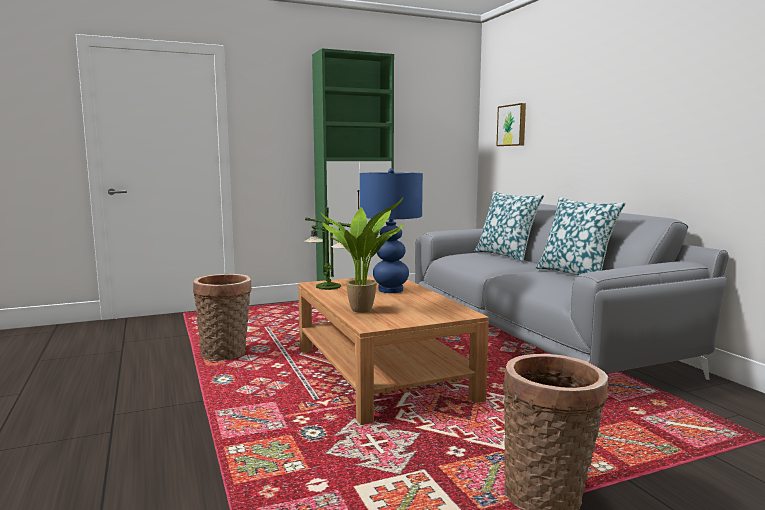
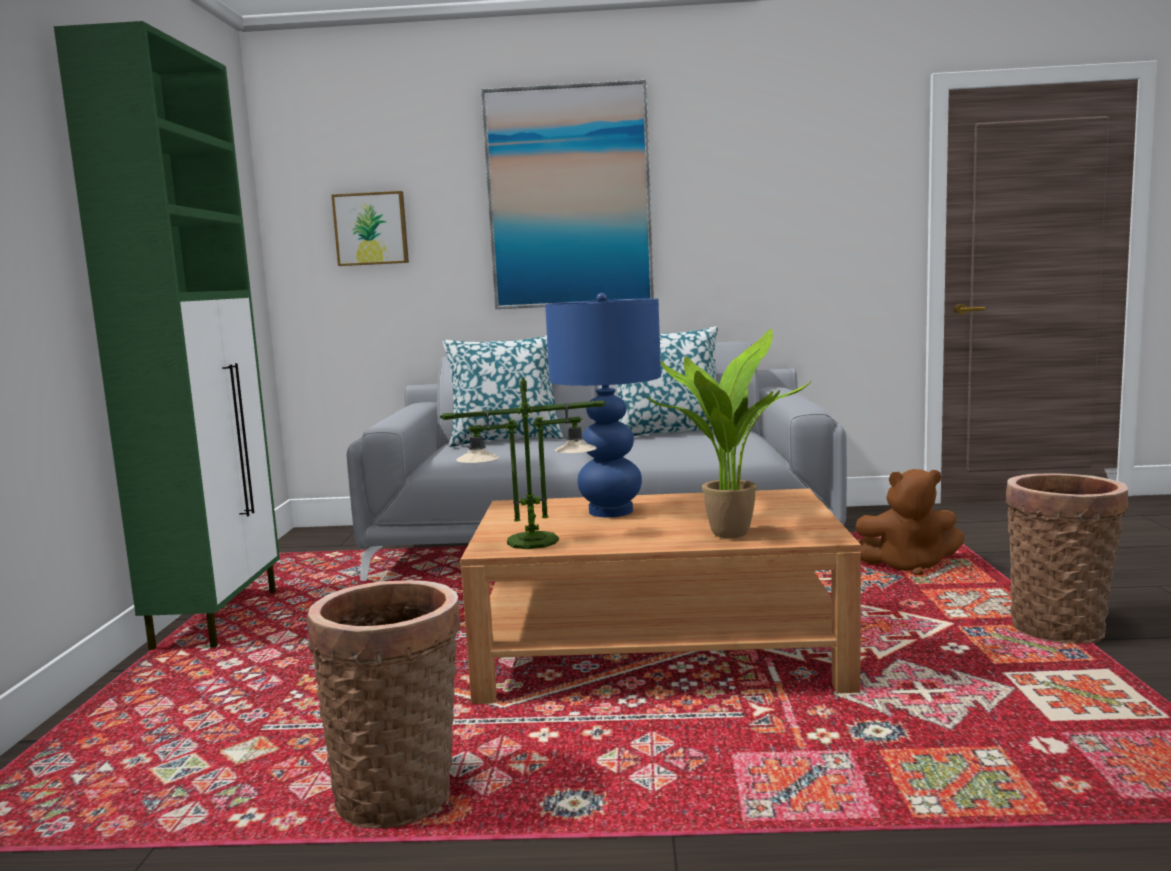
camera: 65 degrees left, 0 degrees up
(597, 102) = (569, 197): none -> picture
(626, 428) = (908, 566): none -> brown plush toy

